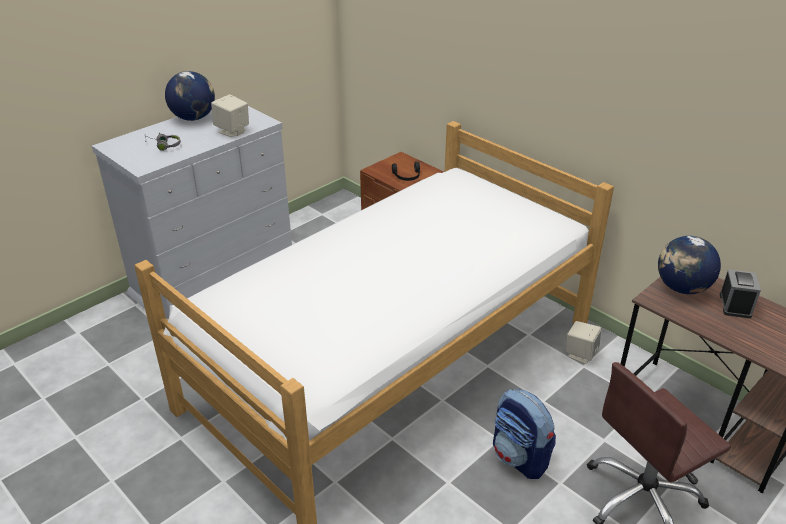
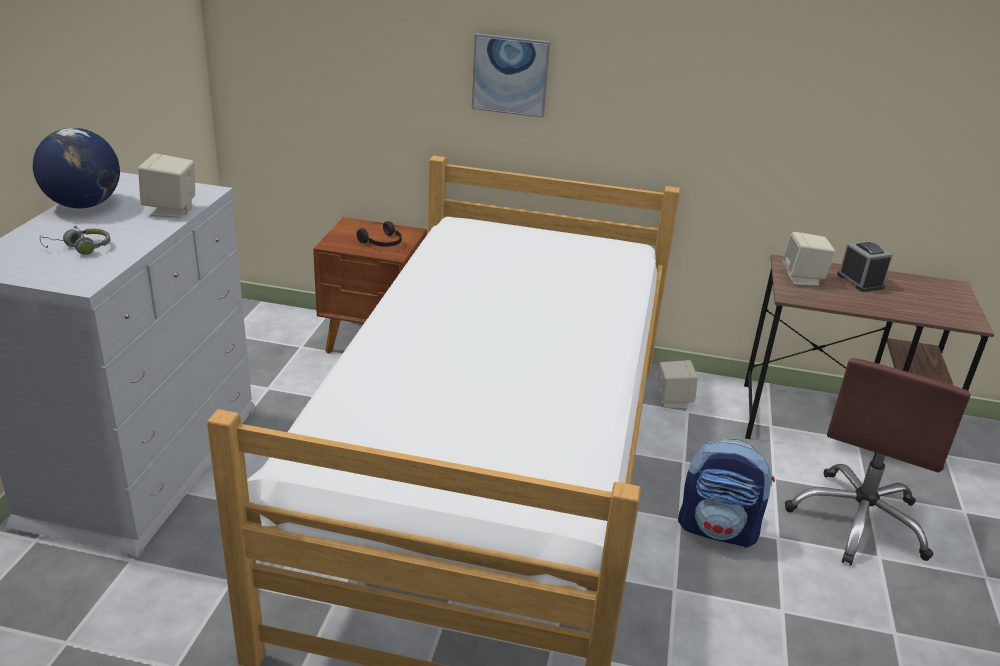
camera: 35 degrees left, 5 degrees down
(504, 71) = (510, 75): none -> picture
(682, 288) = (803, 278): globe -> beige speaker

